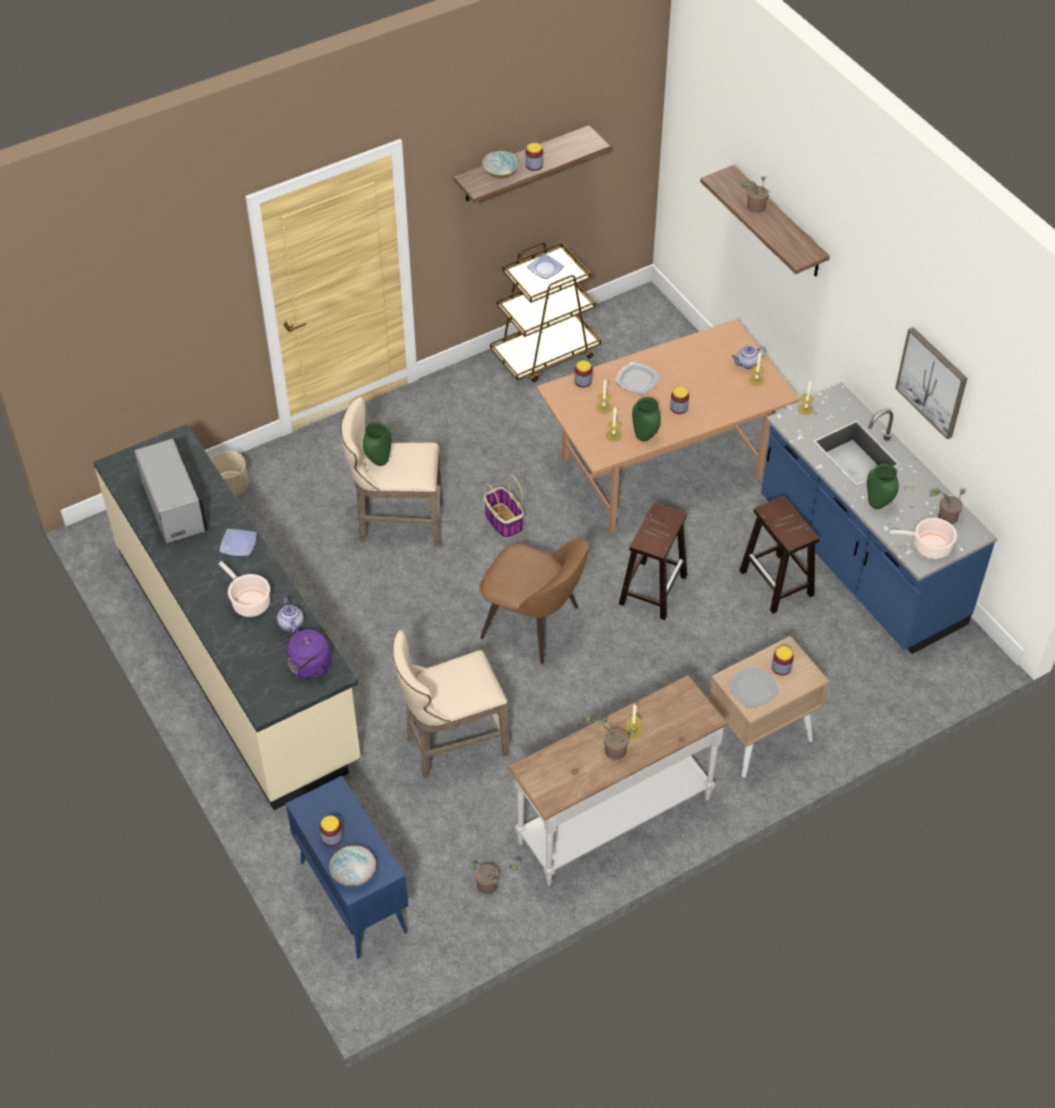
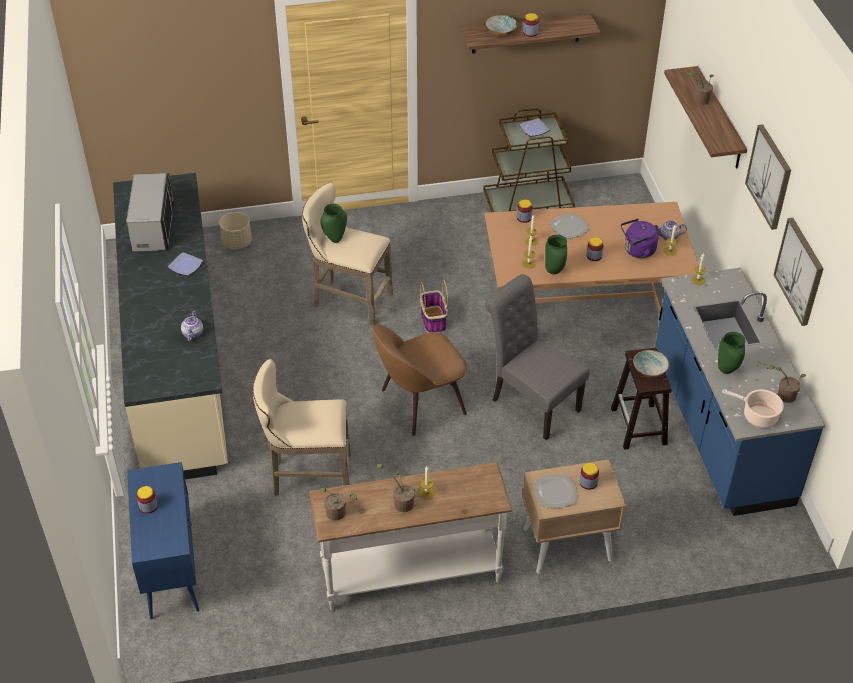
camera: 20 degrees right, 5 degrees down
(249, 602) = (170, 309): cooking pot -> none
(307, 667) = (188, 368): purple kettle -> purple kettle (637, 251)
(354, 872) = (151, 538): bowl -> bowl (650, 370)
(490, 886) = (283, 596): potted plant -> potted plant (337, 514)
(534, 624) = (419, 403): brown chair -> brown chair turned 105 degrees clockwise
(653, 589) = (531, 402): brown stool -> grey chair
(870, 284) = (769, 176): none -> picture

